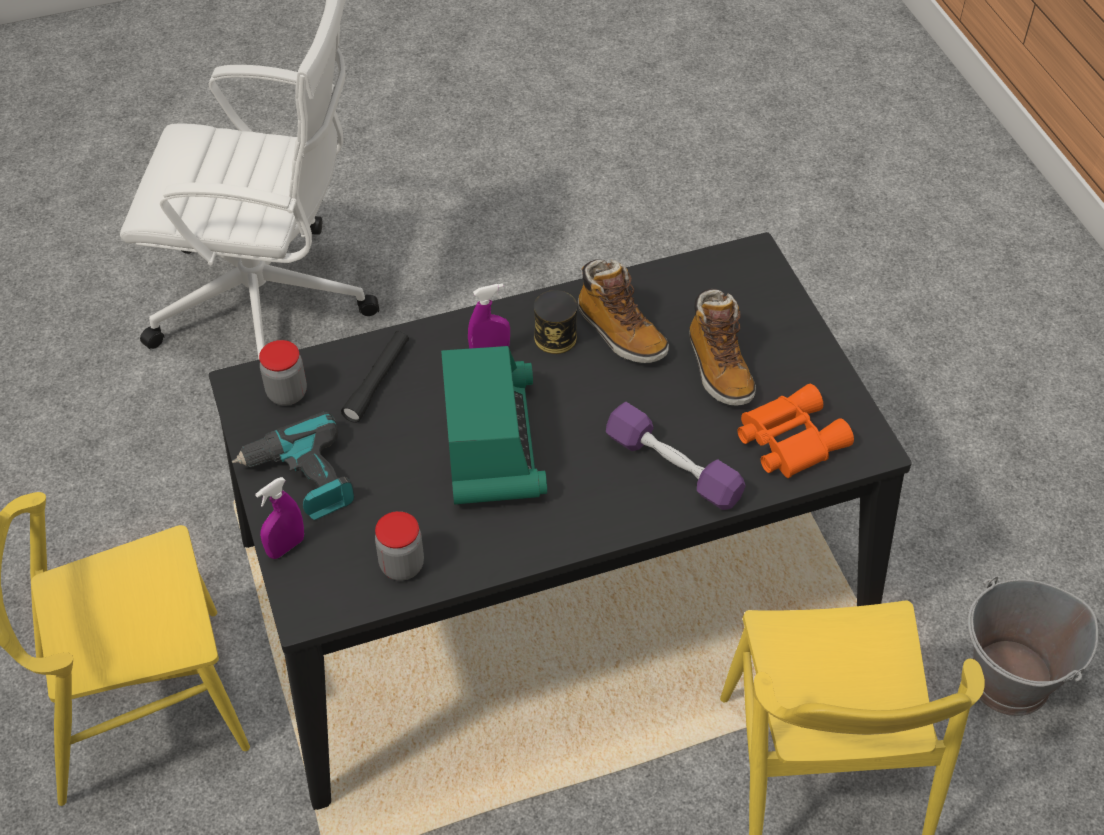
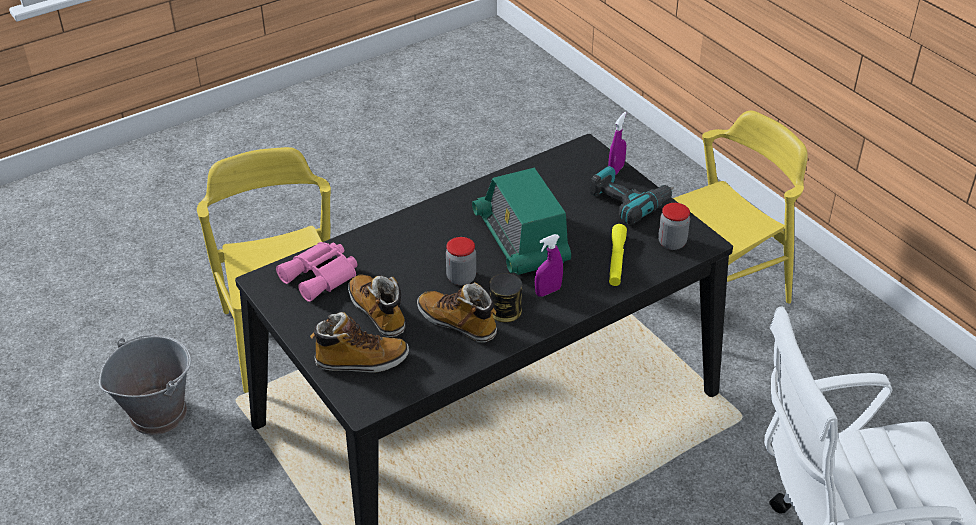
camera: 165 degrees right, 10 degrees down
(377, 381) = (616, 260): black flashlight -> yellow flashlight
(402, 565) = (544, 173): jar -> jar (461, 278)
(673, 467) = (397, 247): purple dumbbell -> none
(749, 307) = (361, 361): none -> boot
(788, 439) = (321, 276): orange binoculars -> pink binoculars

